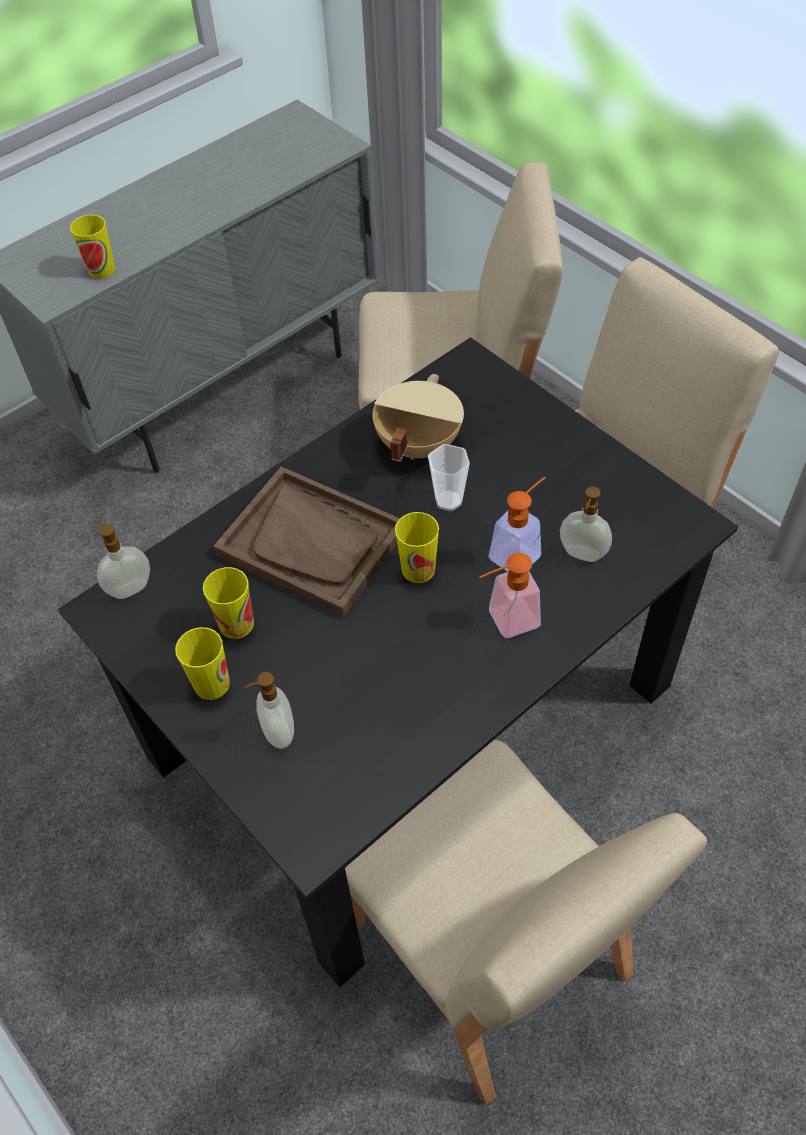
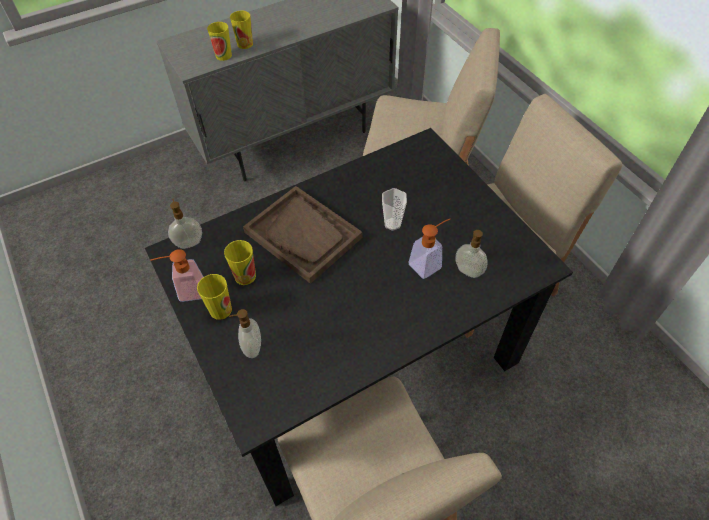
camera: 10 degrees right, 0 degrees up
(416, 444) = (381, 186): beige cooking pot -> none
(418, 569) = (363, 262): cup -> cup (245, 44)
(505, 621) = (409, 305): soap dispenser -> soap dispenser (186, 291)

